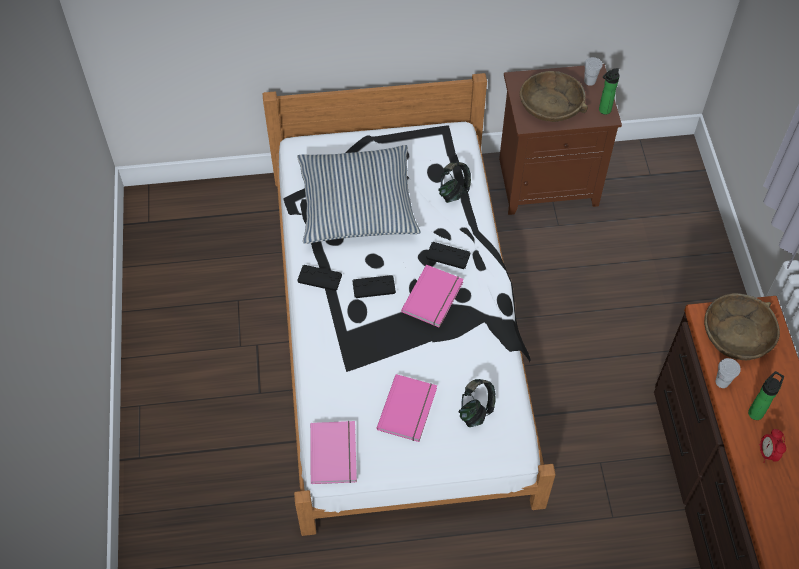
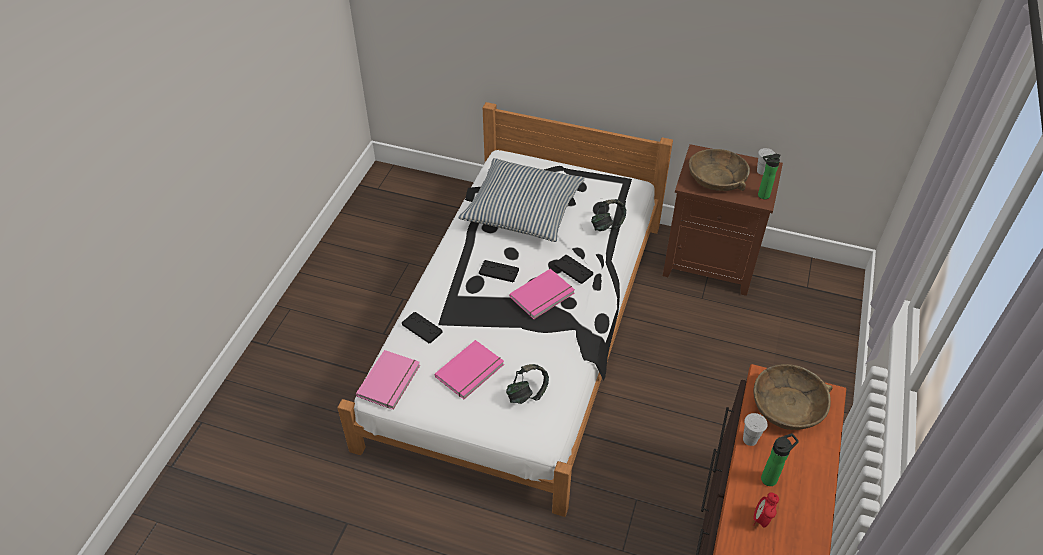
camera: 25 degrees right, 10 degrees down
(319, 278) = (460, 251): black game controller -> black game controller (422, 328)

